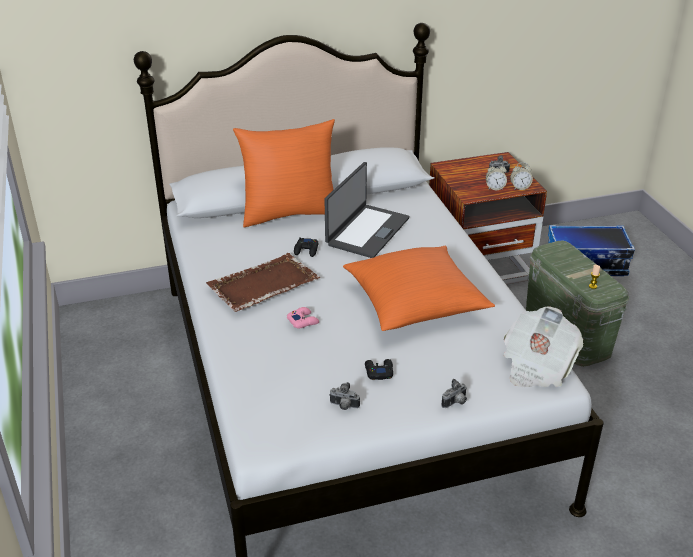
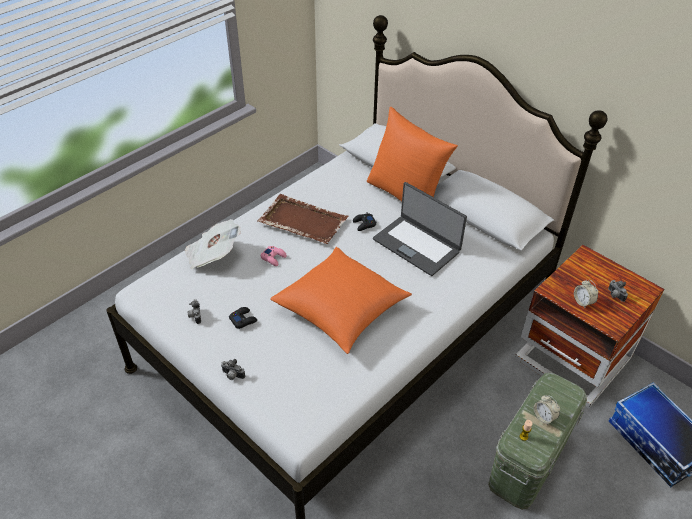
camera: 60 degrees right, 10 degrees up
(366, 231) = (417, 245): laptop -> laptop turned 45 degrees clockwise
(520, 188) = (602, 319): alarm clock -> alarm clock (544, 417)
(537, 365) = (309, 412): newspaper -> newspaper (213, 255)

